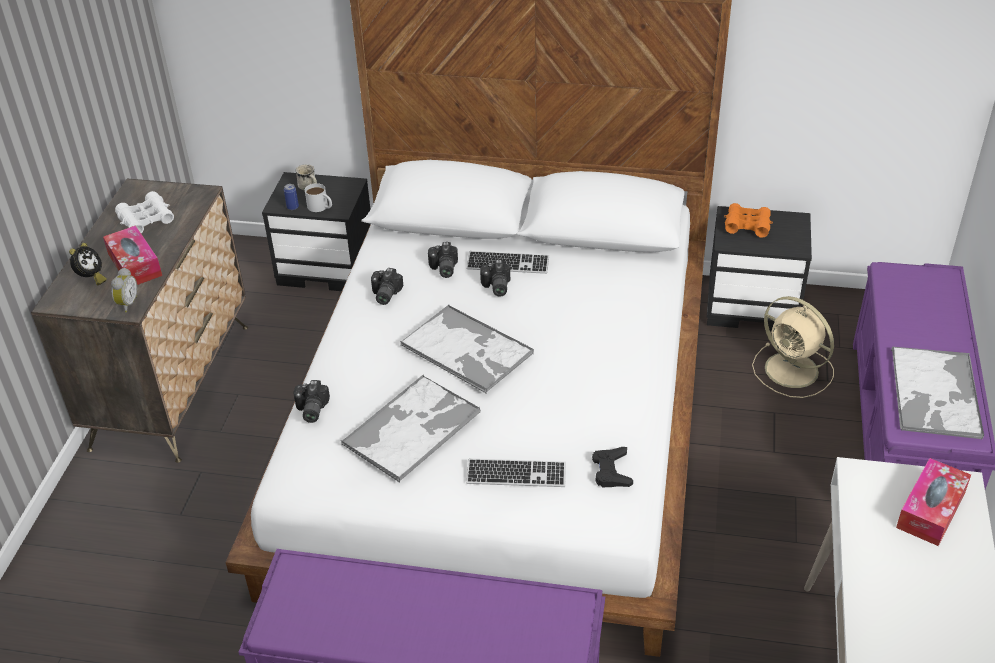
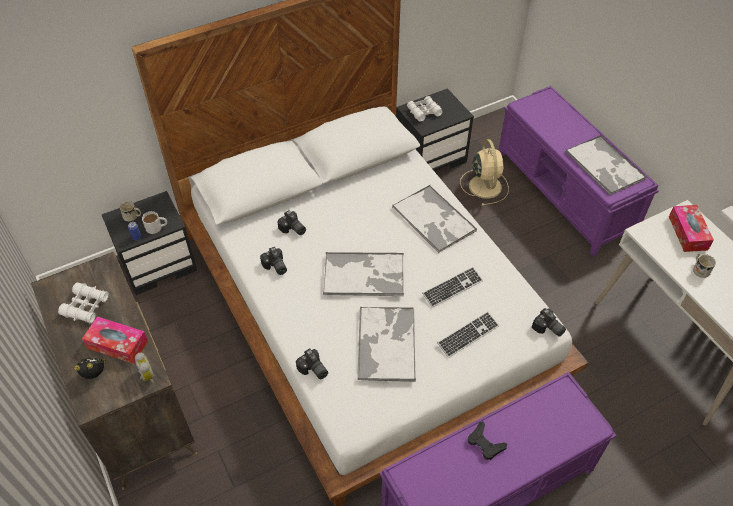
camera: 40 degrees left, 10 degrees up
(91, 278) = (96, 374): alarm clock -> alarm clock turned 75 degrees counterclockwise
(495, 287) = (336, 224): camera -> camera (548, 329)
(508, 264) = (328, 205): keyboard -> keyboard (452, 288)
(611, 471) = (511, 301): black game controller -> black game controller (485, 443)
(615, 337) = (434, 219): none -> tray
(747, 225) = (424, 112): orange binoculars -> white binoculars
(793, 371) = (484, 185): beige fan -> beige fan turned 105 degrees counterclockwise
(895, 560) = (699, 269): none -> white mug

